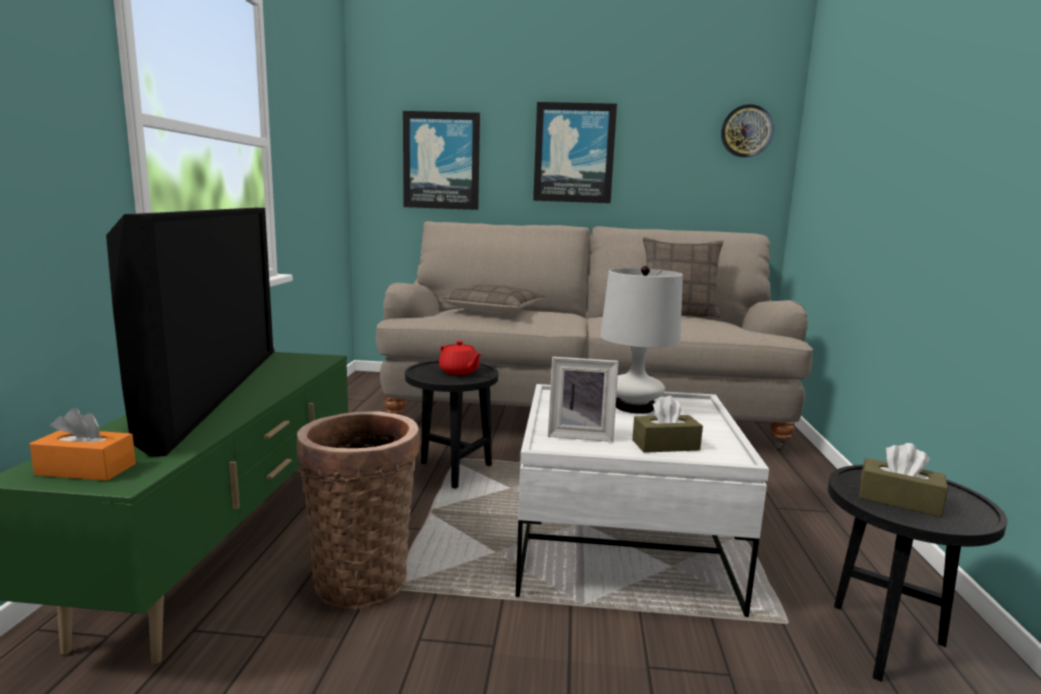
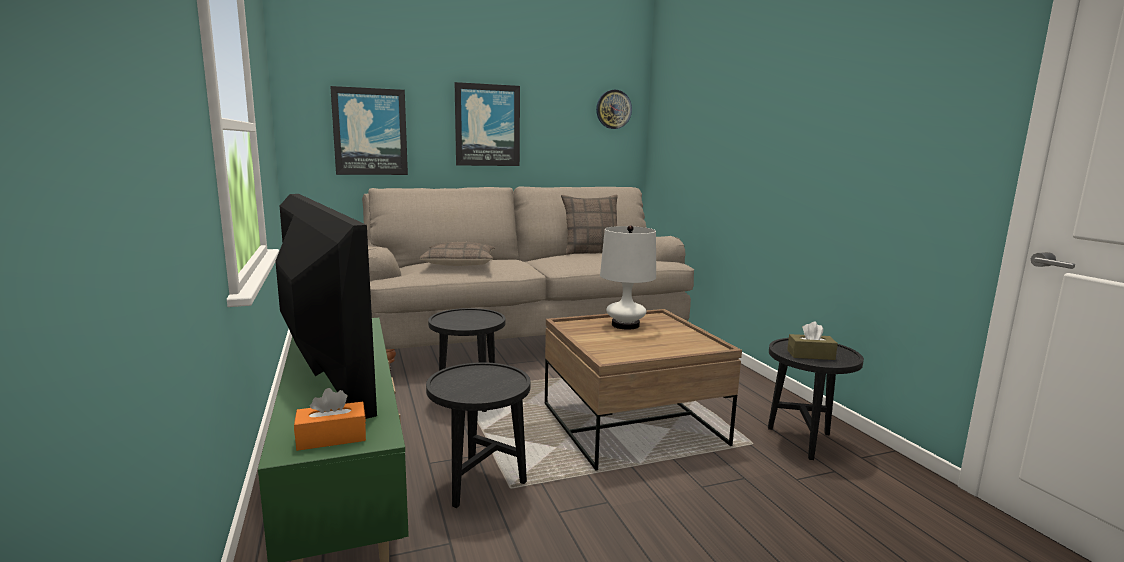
camera: 25 degrees left, 0 degrees up
(362, 577) = (479, 487): basket -> black side table
(459, 372) = (472, 318): red teapot -> none
(580, 434) = (616, 349): picture frame -> none
(622, 546) = (631, 424): white coffee table -> brown coffee table
(665, 445) = (672, 346): brown tissue box -> none

